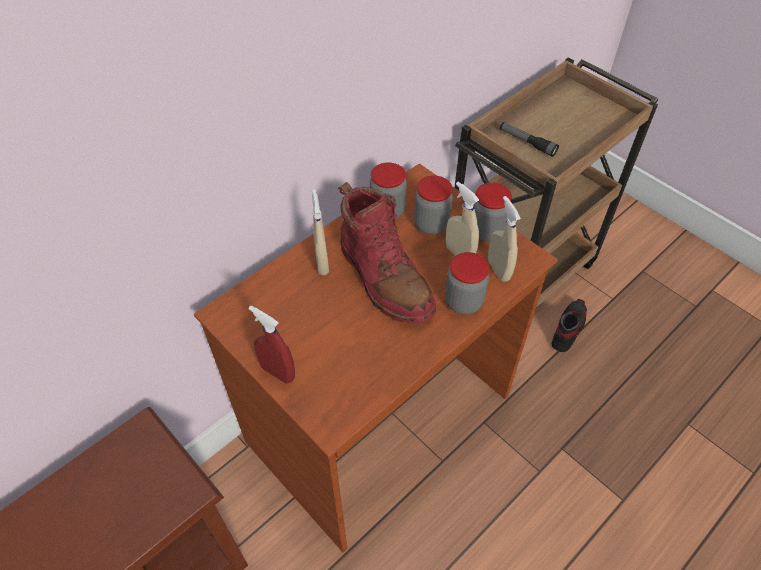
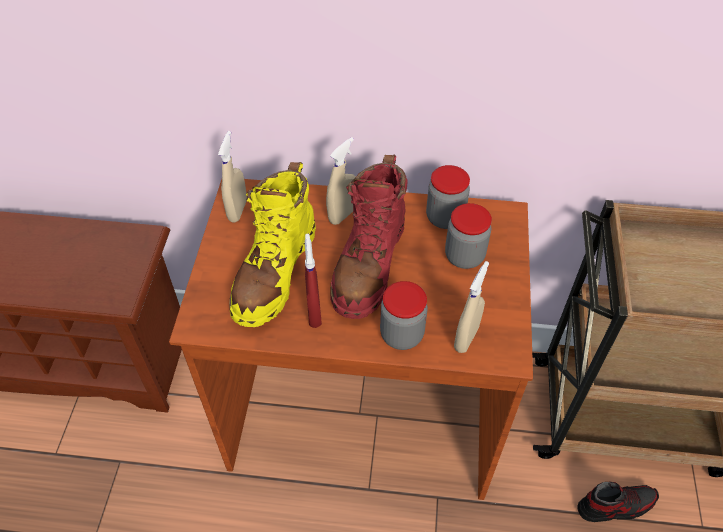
camera: 50 degrees right, 0 degrees up
(278, 372) = (214, 260): red spray bottle -> red spray bottle (314, 312)
(332, 340) = (274, 271): none -> yellow boot
(459, 254) = (452, 297): beige spray bottle -> beige spray bottle (237, 210)
(486, 231) = (502, 301): jar -> none
(527, 143) = (662, 264): flashlight -> none

